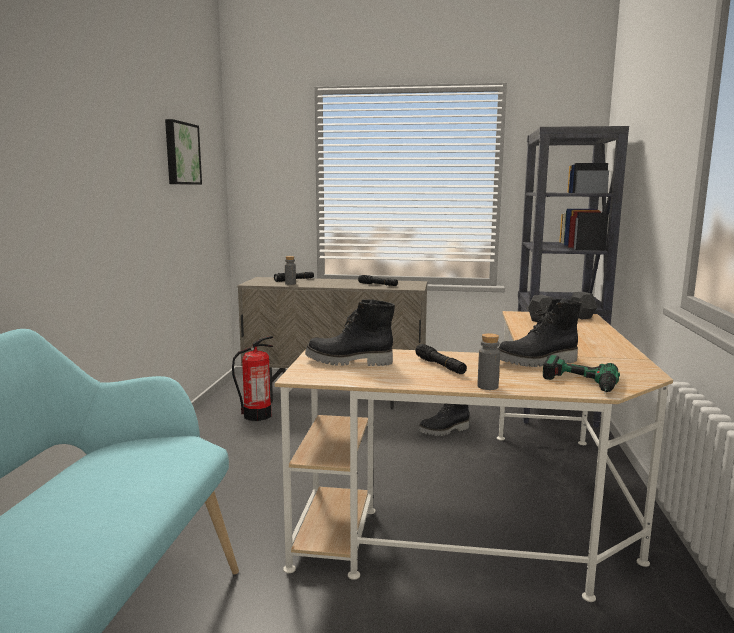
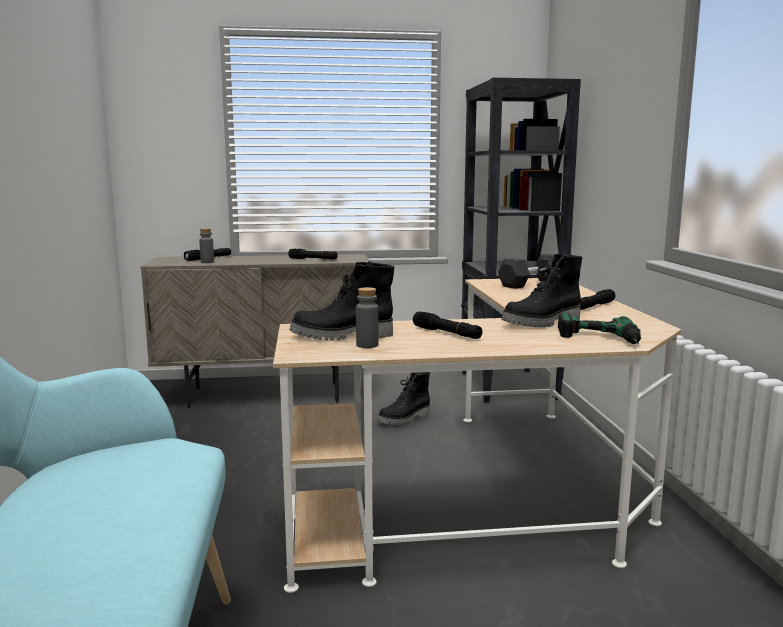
camera: 15 degrees left, 0 degrees up
(181, 153) = (62, 100): picture -> none
(257, 415) = (177, 424): fire extinguisher -> none
(487, 386) = (513, 348): grey bottle -> grey bottle (367, 345)
(602, 348) = (593, 306): none -> black flashlight

